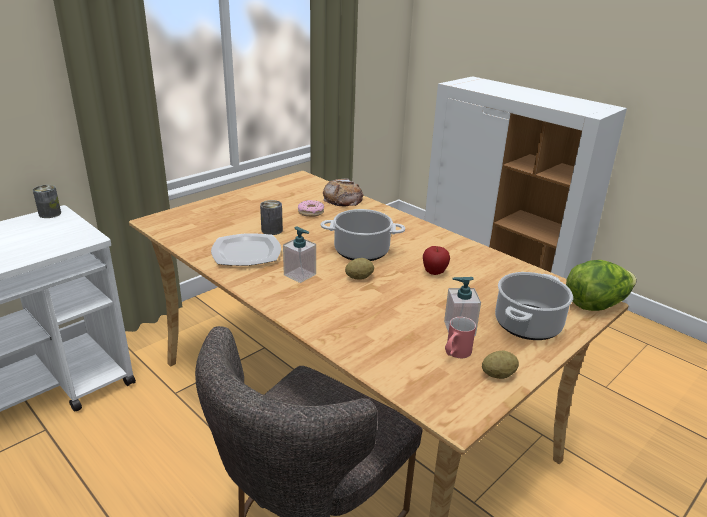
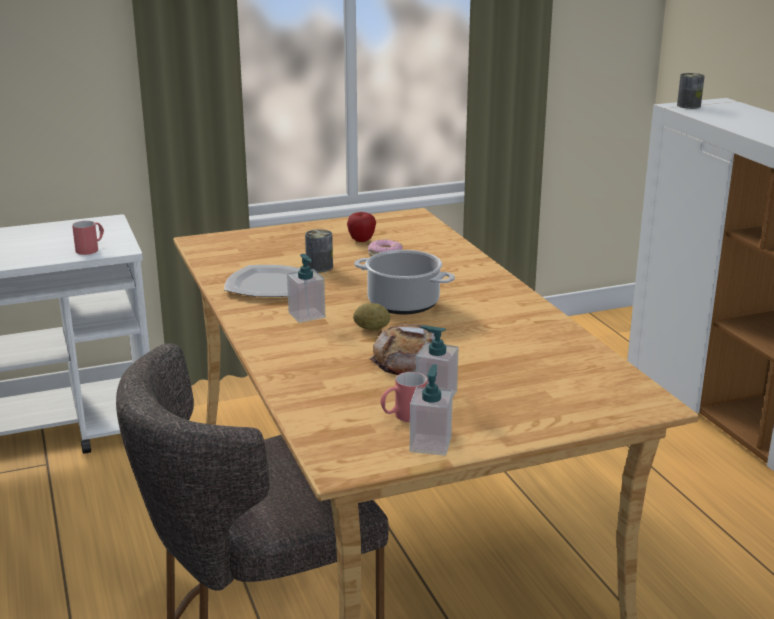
camera: 25 degrees right, 5 degrees down
(50, 214) = (102, 221): can -> can (688, 106)
(60, 242) = (91, 249): none -> red mug
(343, 198) = (441, 245): bread -> bread (407, 360)
(434, 273) = (469, 338): apple -> apple (361, 241)
(498, 375) = (430, 444): potato -> soap dispenser
(527, 325) = (526, 408): cooking pot -> none
(596, 304) = (648, 406): lettuce -> none

